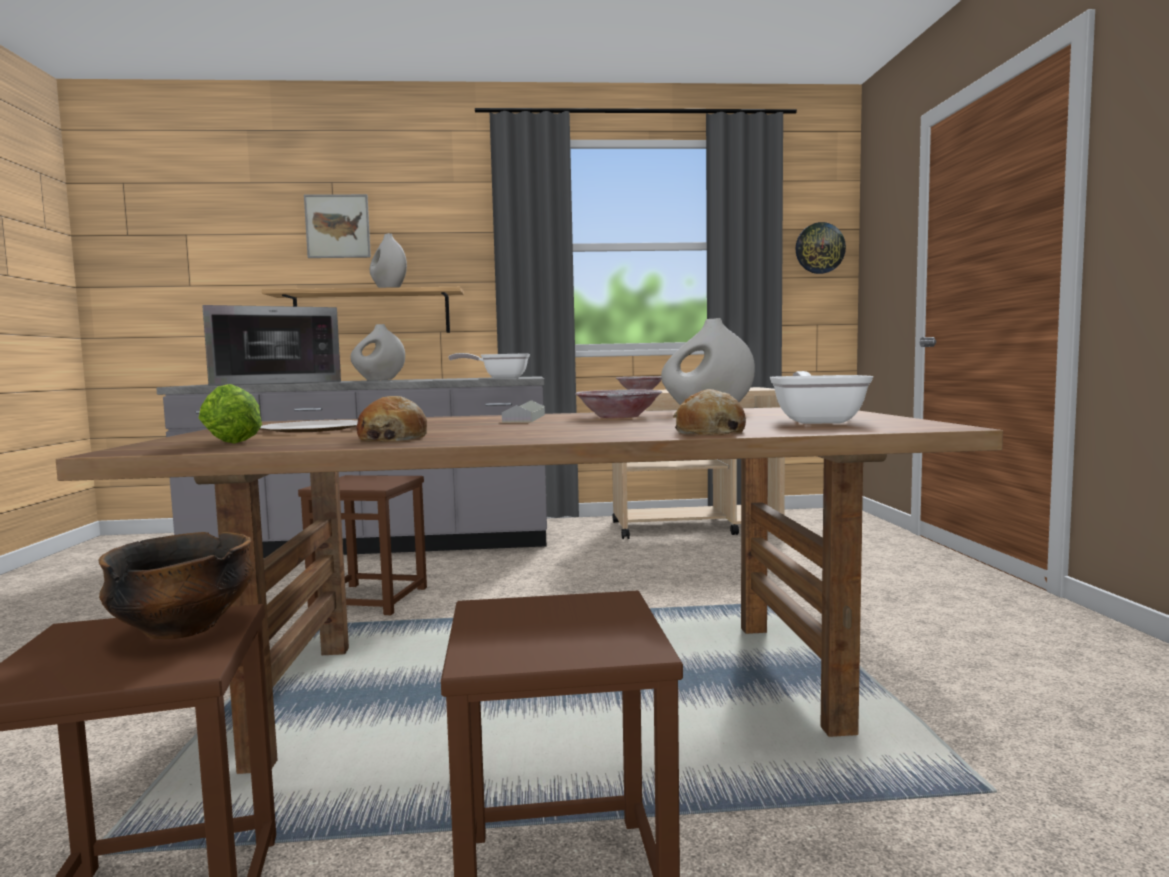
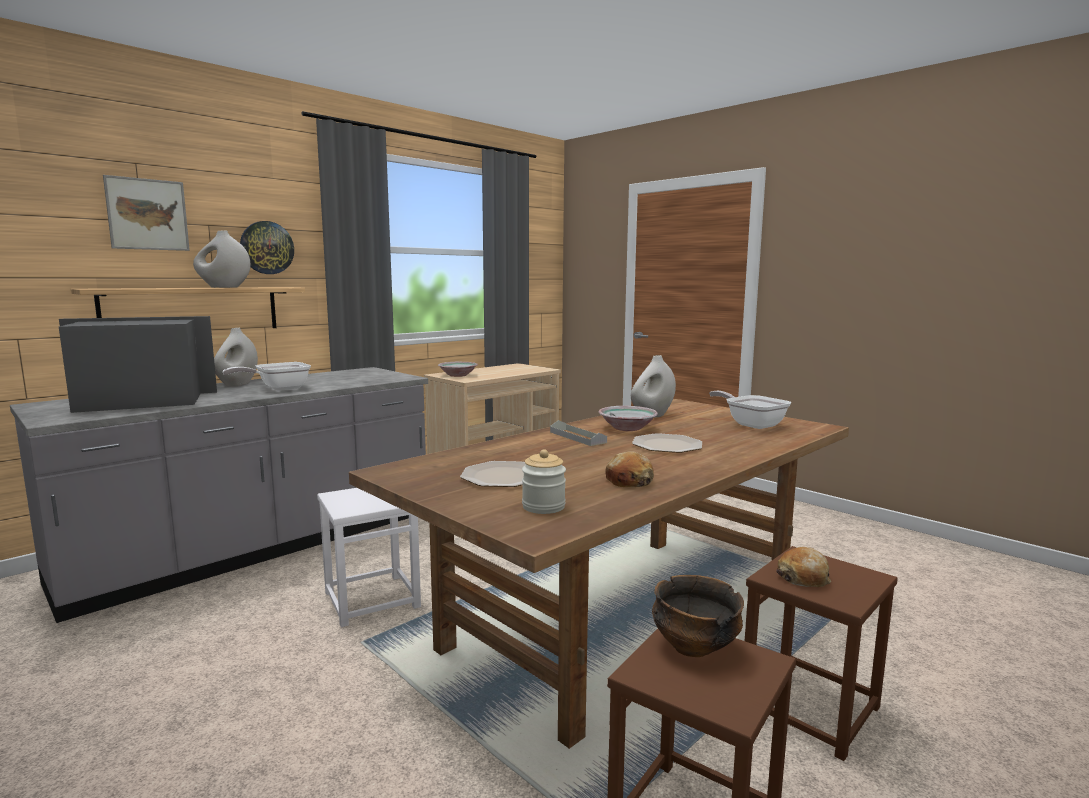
camera: 40 degrees left, 5 degrees up
(230, 442) = (543, 506): lettuce -> jar
(274, 383) = (140, 401): microwave -> microwave turned 135 degrees counterclockwise
(371, 598) = (372, 599): brown stool -> white stool
(500, 378) = (383, 379): frying pan -> frying pan (278, 388)
(588, 426) = (667, 445): none -> plate
(708, 432) = (757, 446): bread -> bread (803, 577)
(819, 248) = (543, 258): wall clock -> wall clock (267, 247)

